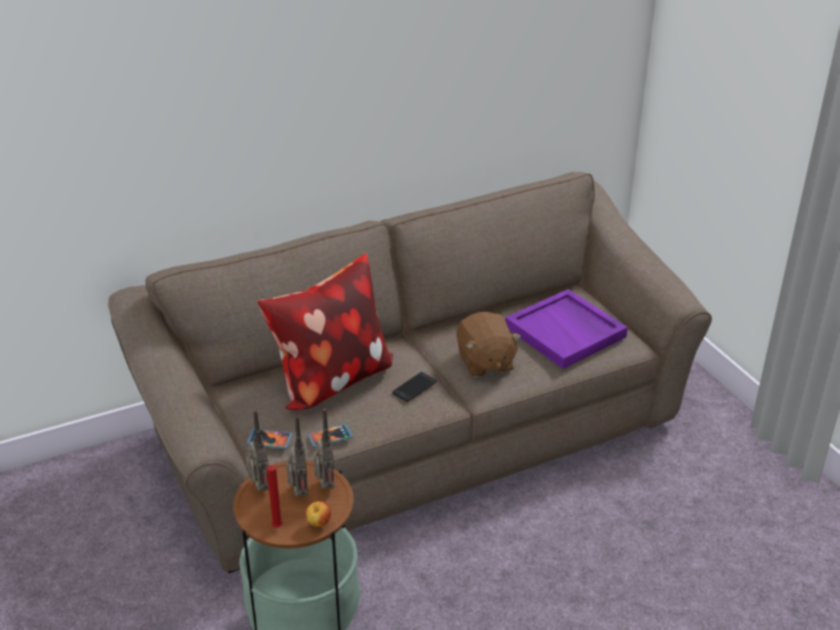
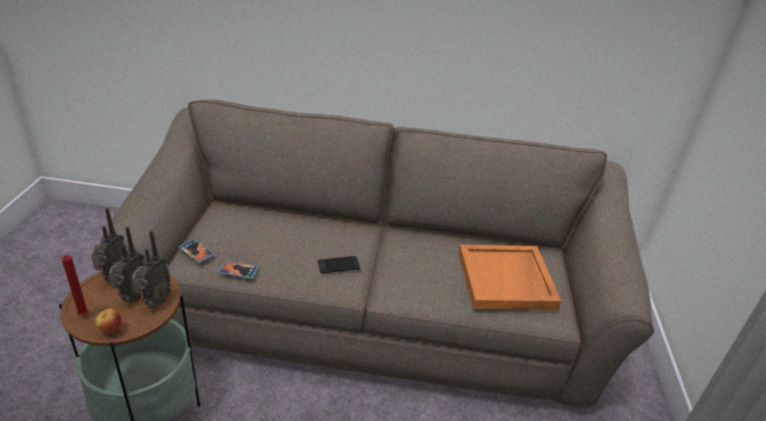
camera: 30 degrees right, 0 degrees up
(331, 380) = (287, 231): pillow -> none
(485, 362) = (414, 273): brown plush toy -> none
(566, 332) = (506, 280): purple tray -> orange tray

